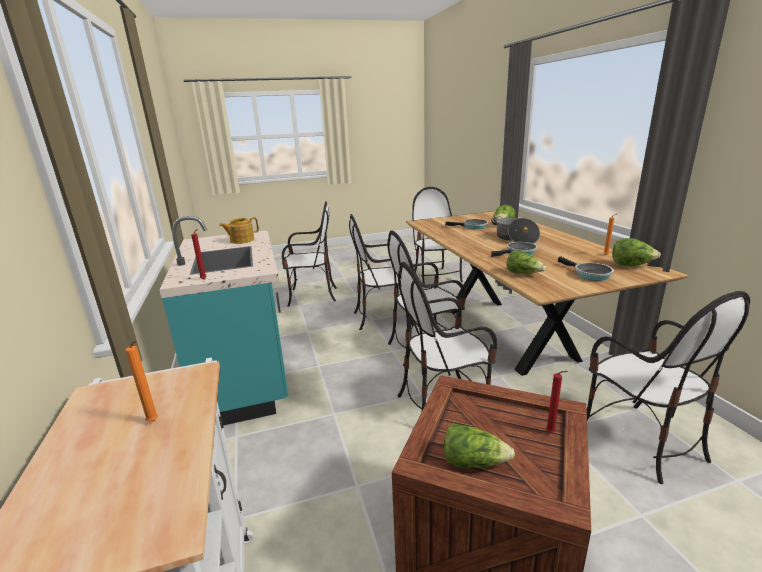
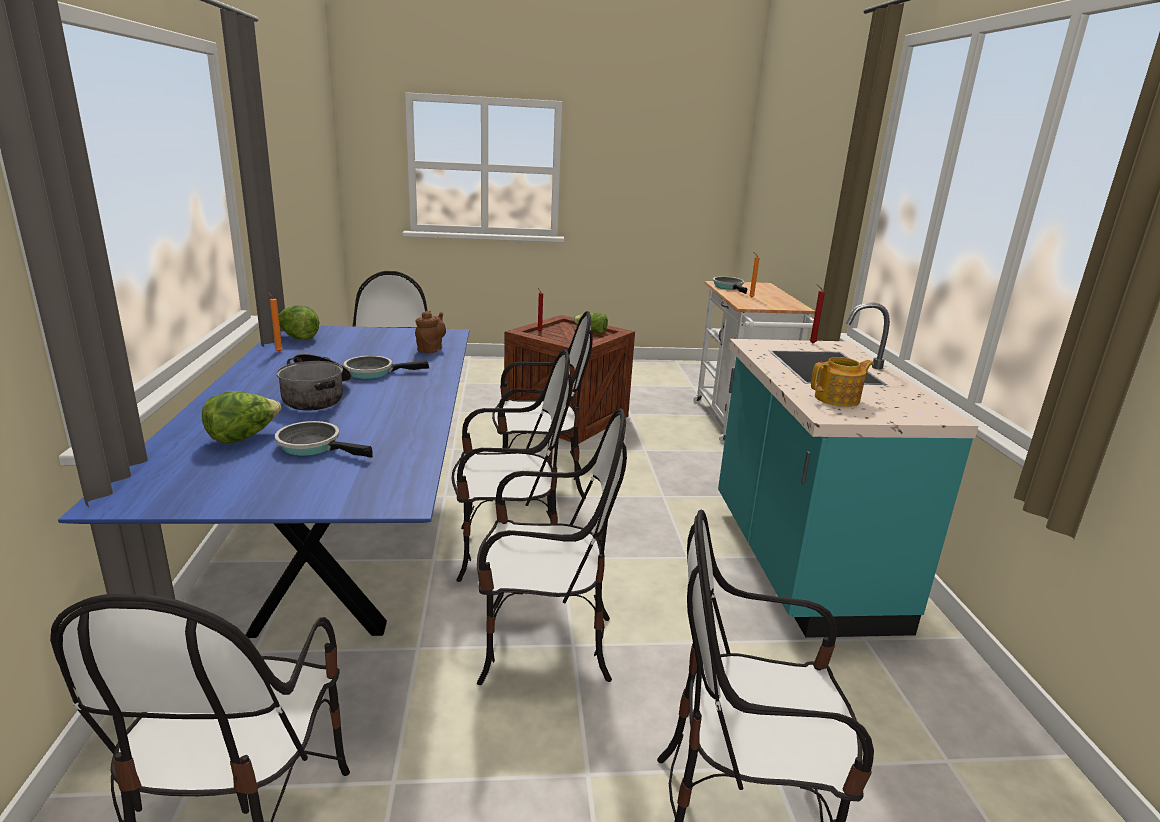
camera: 170 degrees left, 0 degrees up
(506, 332) = (346, 553): brown dining table -> blue dining table
(523, 273) = (431, 349): lettuce -> brown teapot
(589, 274) = (367, 338): frying pan -> frying pan (729, 287)

